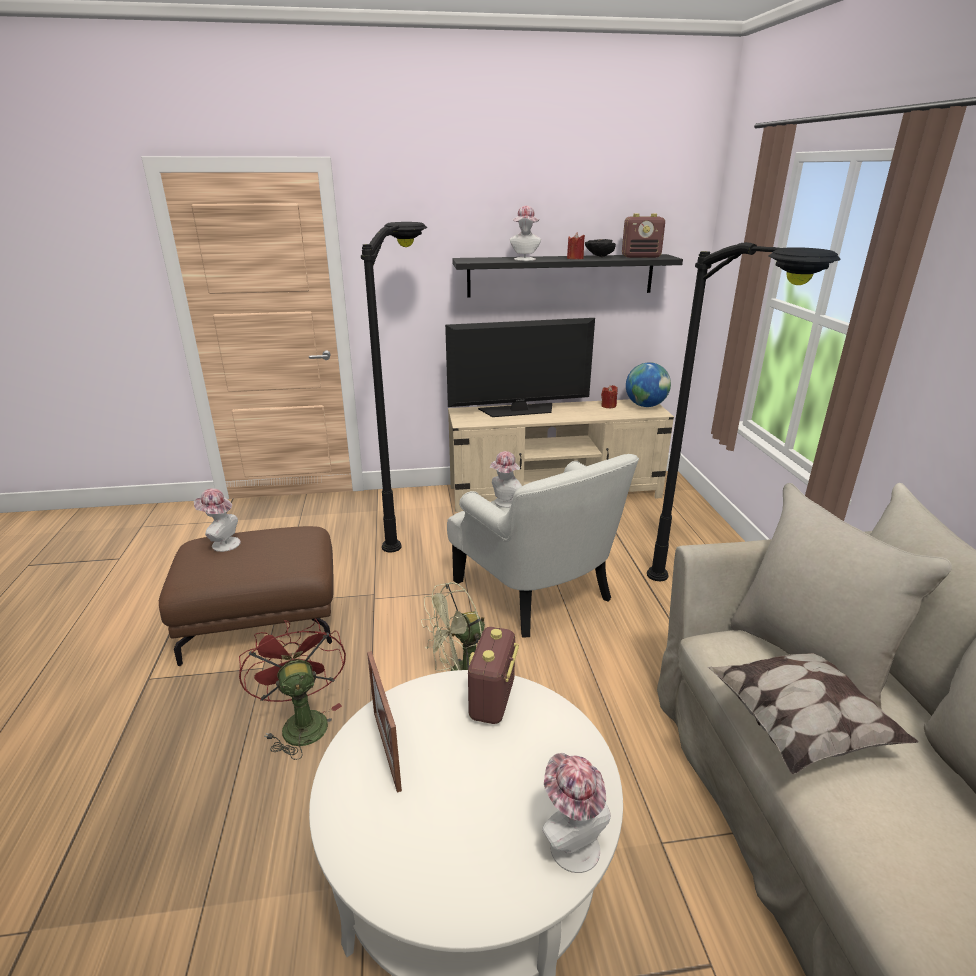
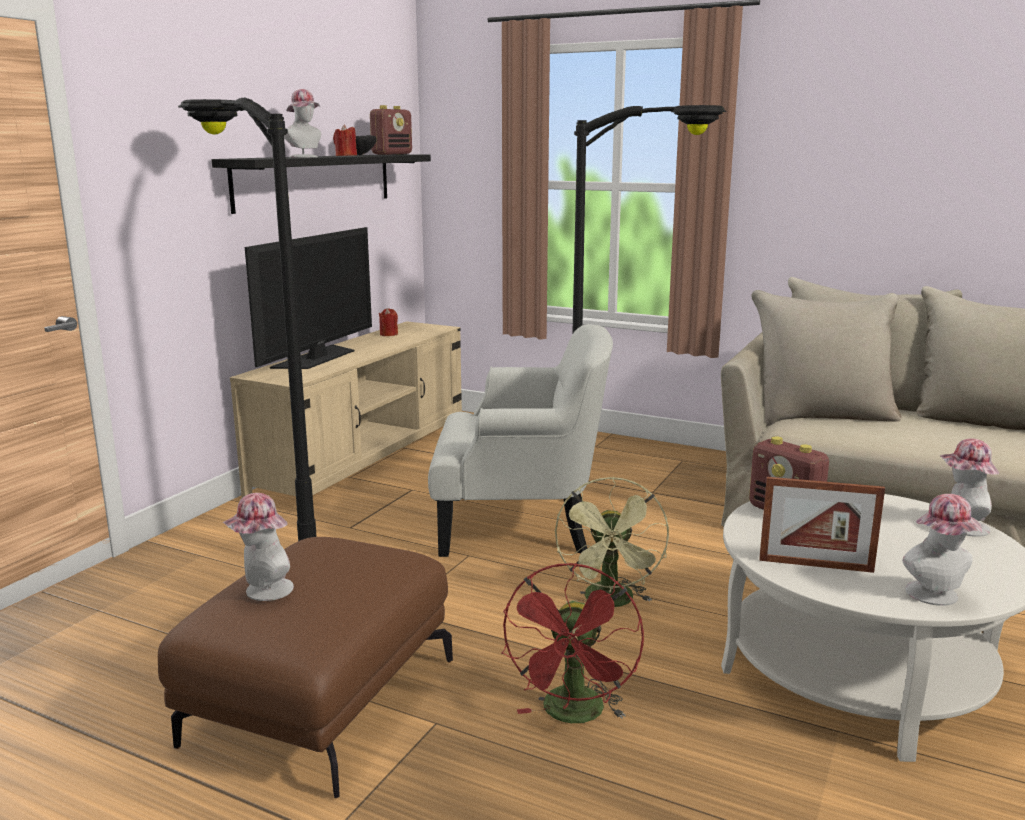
camera: 55 degrees left, 10 degrees down
(301, 721) = (574, 715): red fan -> red fan turned 90 degrees counterclockwise
(504, 503) = (466, 430): hat -> hat (936, 597)
(645, 405) = (418, 326): globe -> none
(799, 724) = (892, 437): pillow -> none

